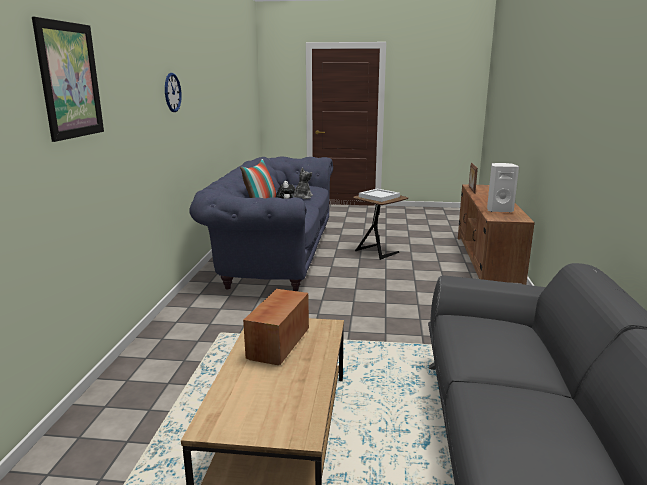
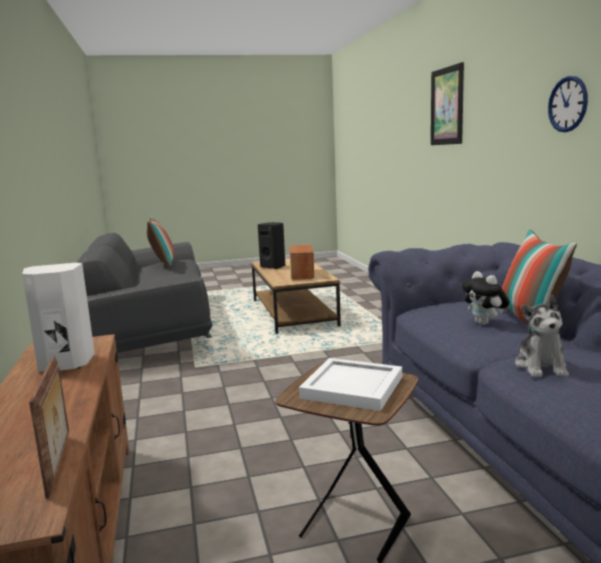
camera: 160 degrees right, 5 degrees down
(296, 392) = (273, 267): none -> black speaker
(541, 422) = (163, 264): none -> pillow

